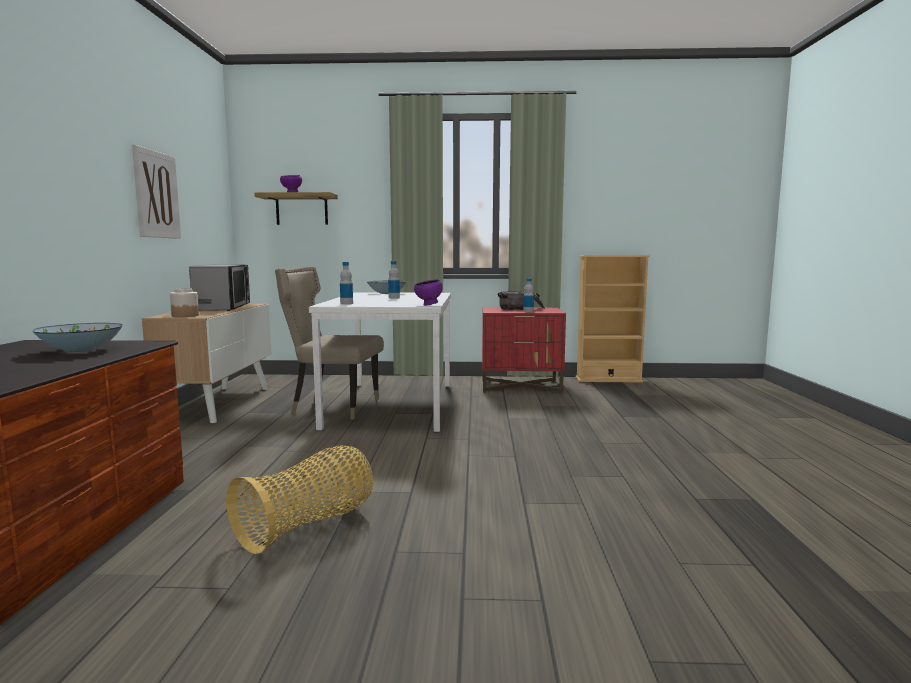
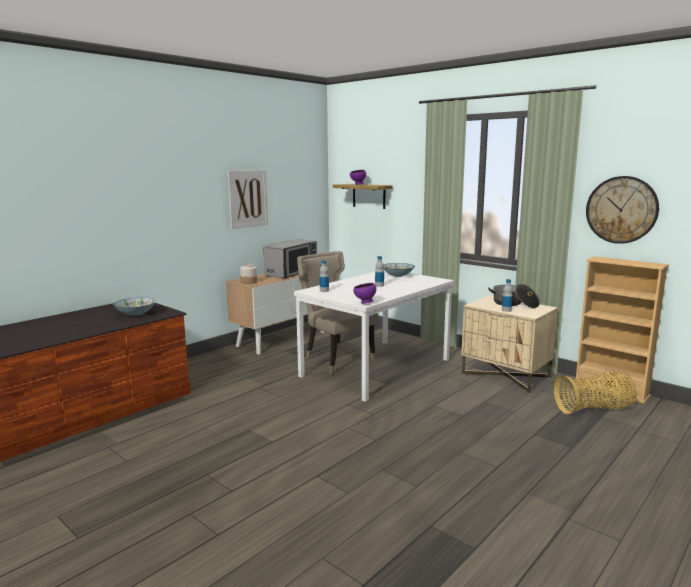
camera: 40 degrees right, 5 degrees up
(308, 525) = (197, 442): basket -> basket (594, 409)
(521, 386) = (506, 376): red nightstand -> beige nightstand
(600, 209) = (621, 210): none -> wall clock

